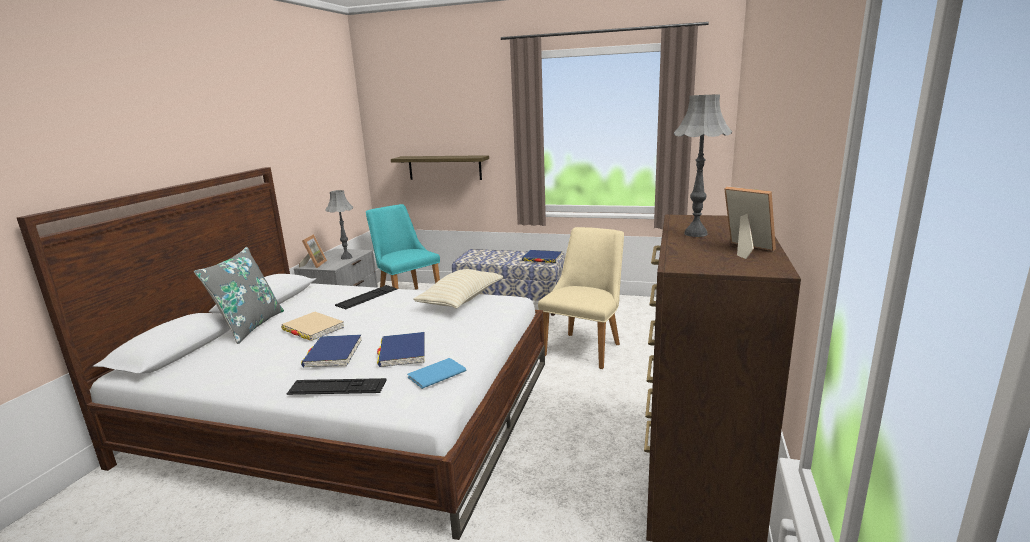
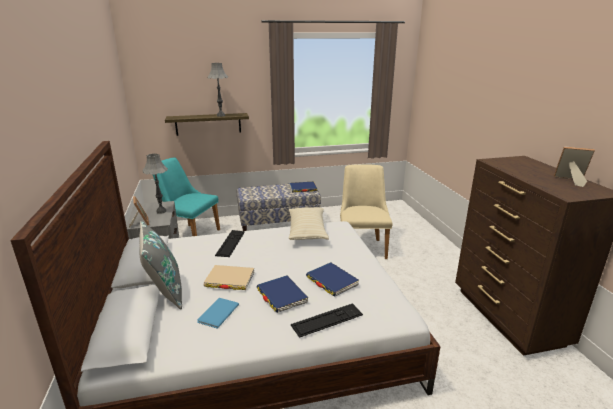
camera: 30 degrees left, 5 degrees up
(434, 374) = (376, 291): blue book -> blue book (217, 314)
(695, 234) = (525, 172): grey table lamp -> grey table lamp (220, 115)

